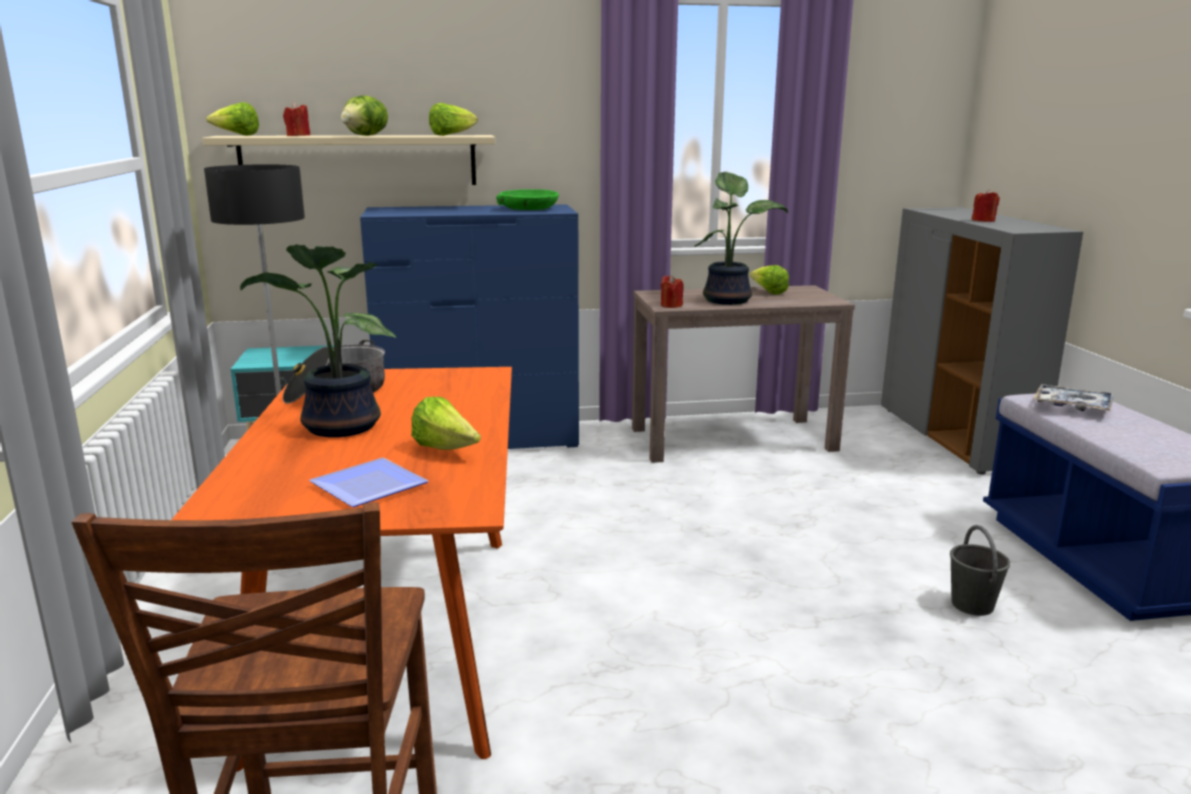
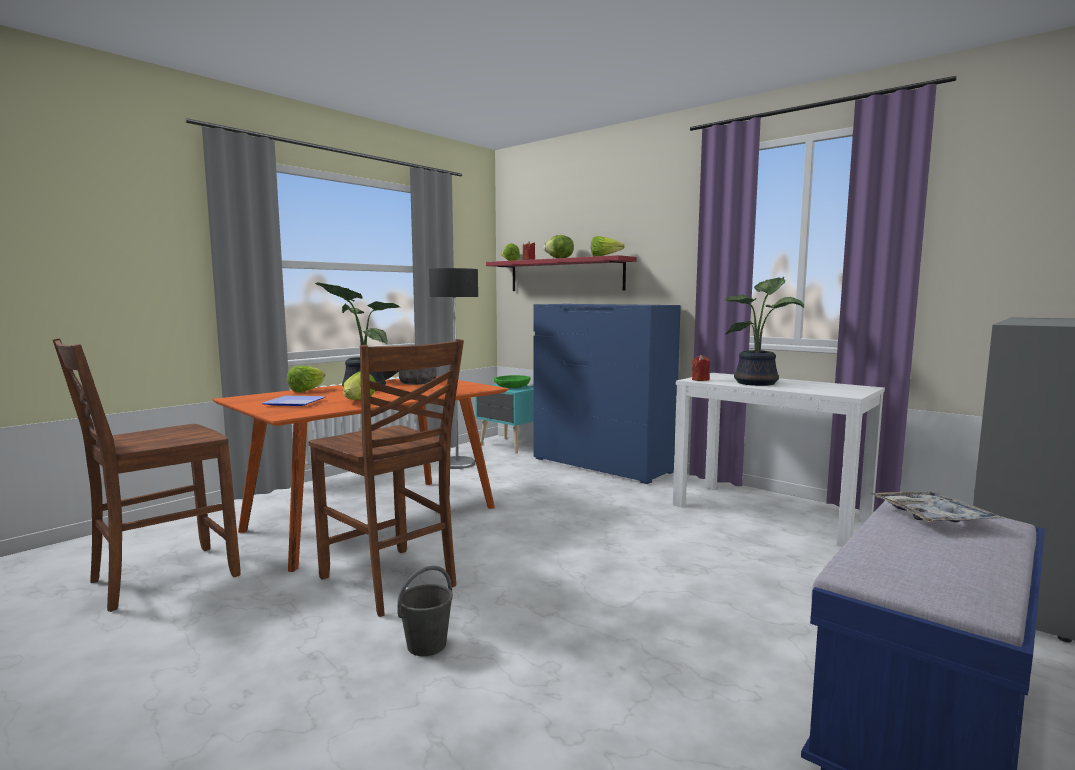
camera: 50 degrees right, 10 degrees down
(359, 160) = (565, 275): beige shelf -> red shelf
(529, 208) = (638, 304): green bowl -> green bowl (512, 386)
(628, 687) = (390, 582): none -> brown chair
(733, 439) = (769, 513): brown console table -> white console table
(768, 292) = (814, 384): lettuce -> lettuce (307, 390)
(972, 604) = (686, 670): grey bucket -> grey bucket (427, 645)
(983, 221) = (1033, 321): red candle -> none

